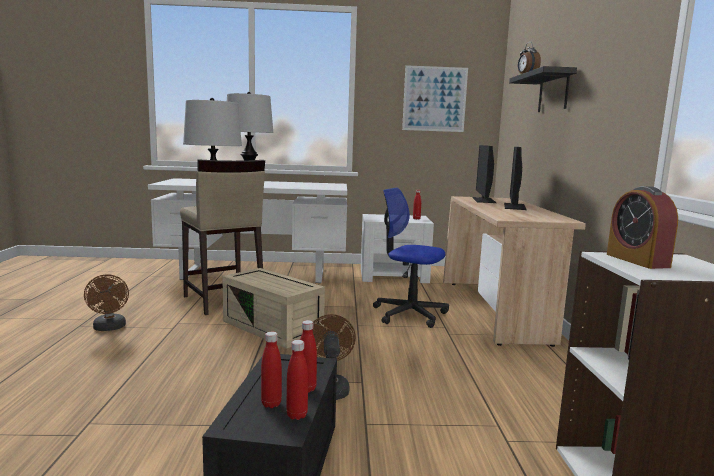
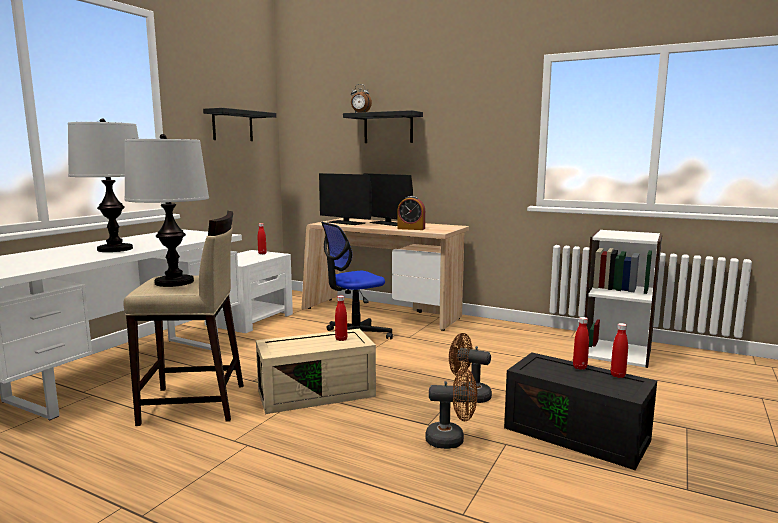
camera: 60 degrees left, 0 degrees up
(109, 328) = (188, 489): brown fan -> brown fan (451, 440)
(271, 404) = (597, 380): red bottle -> red bottle (341, 339)
(434, 99) = (232, 126): picture -> black shelf
(637, 260) = (617, 235): alarm clock -> alarm clock (411, 228)

